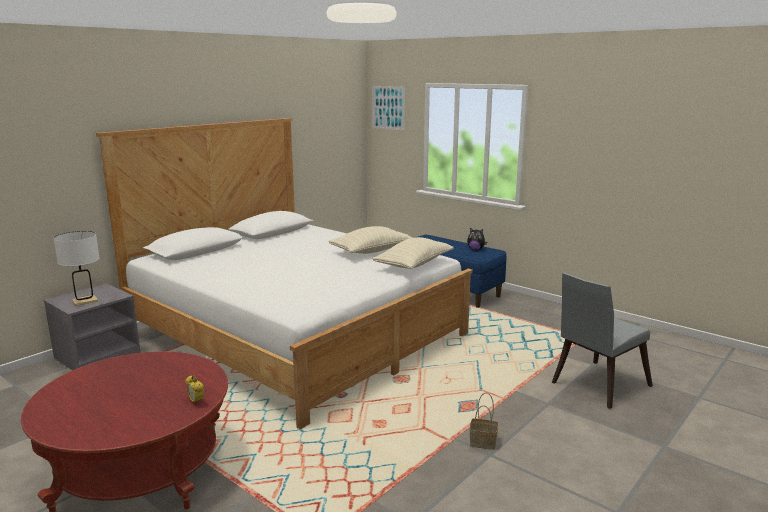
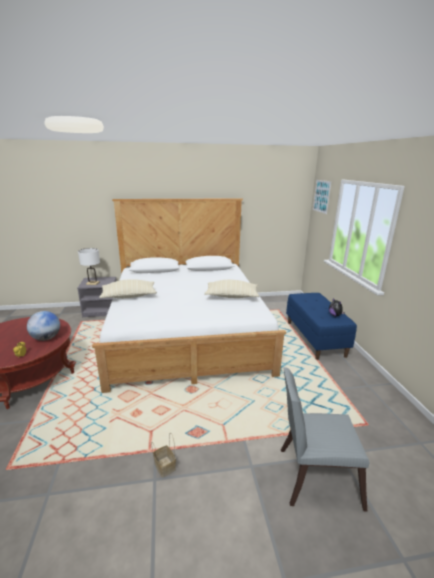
camera: 40 degrees right, 5 degrees up
(183, 375) = (46, 338): none -> globe
(414, 265) = (236, 315): beige pillow -> beige pillow (129, 296)

